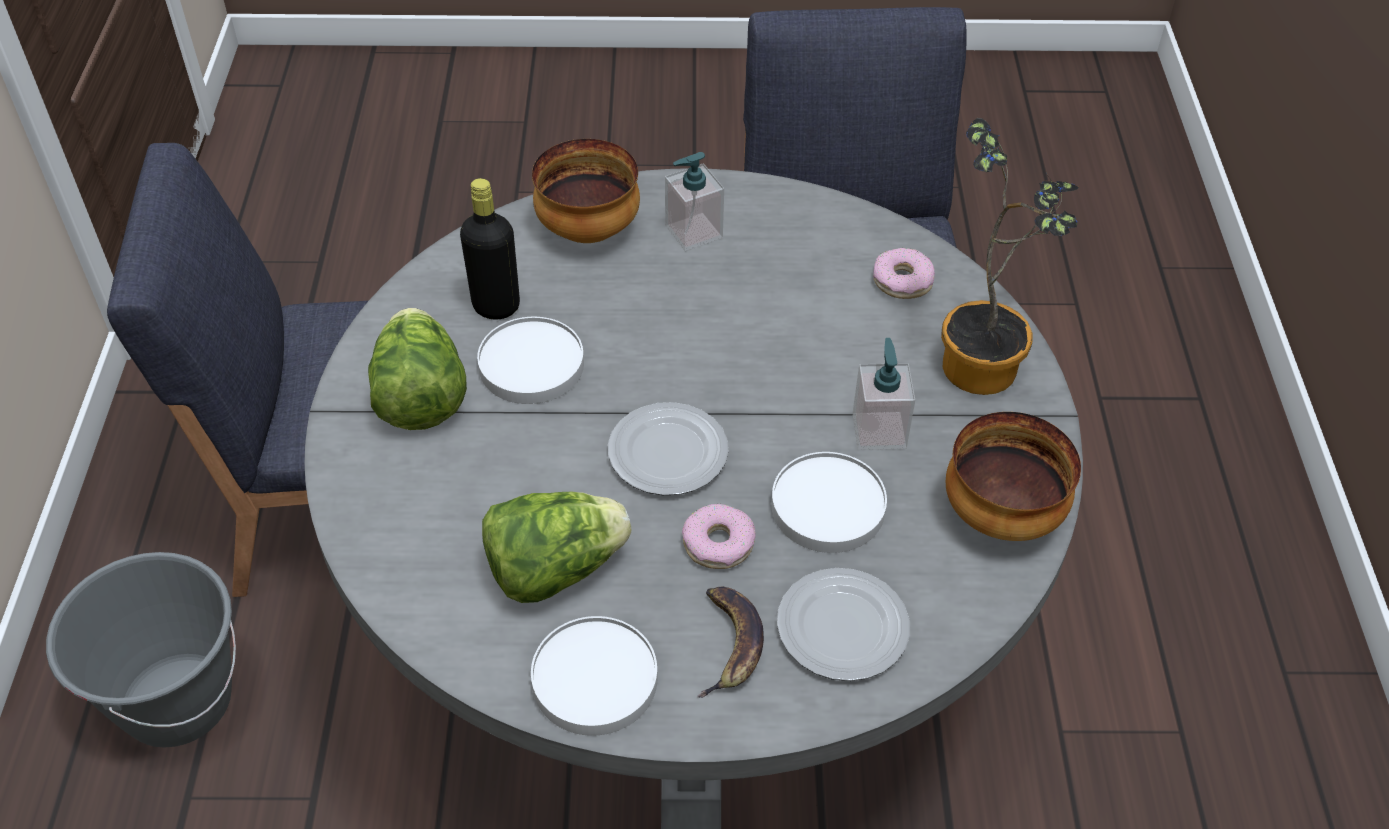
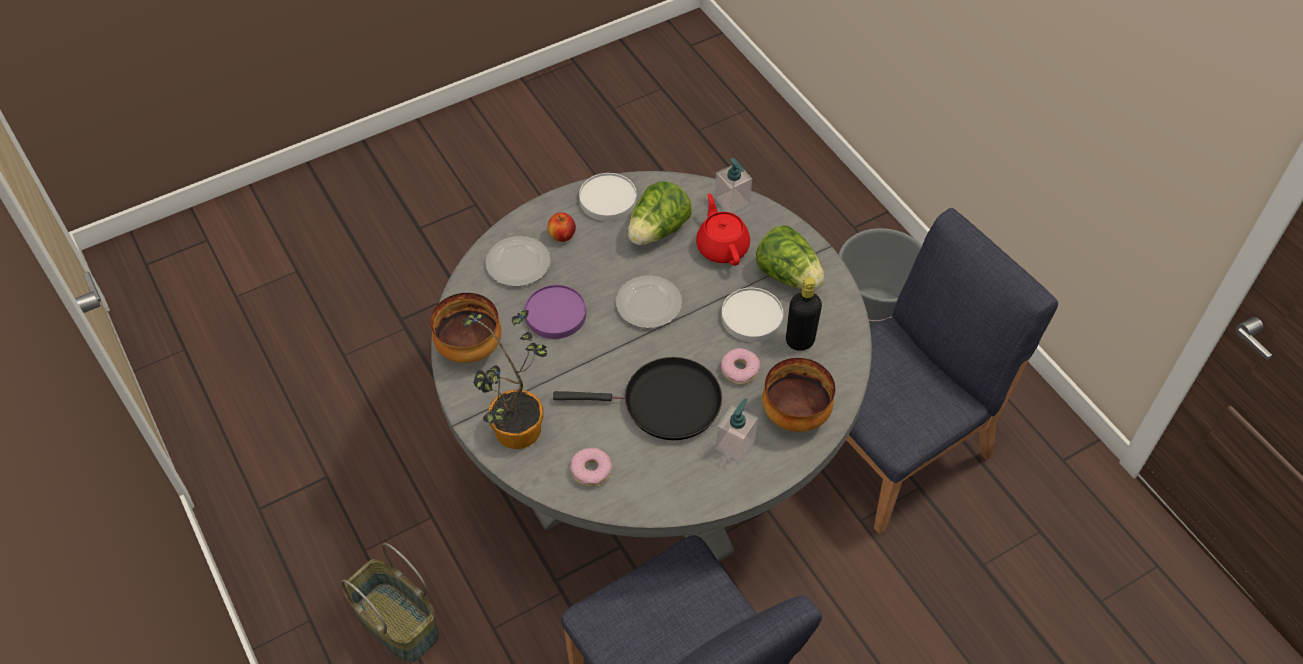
camera: 150 degrees right, 5 degrees up
(475, 489) = (722, 247): none -> red teapot
(718, 543) = (595, 274): donut -> donut (740, 370)
(730, 644) = (562, 236): banana -> apple
(748, 313) = (665, 403): none -> black frying pan
(829, 506) = (555, 314): white plate -> purple plate
(879, 430) = (552, 366): soap dispenser -> soap dispenser (732, 201)
(1159, 611) = (395, 623): none -> basket

